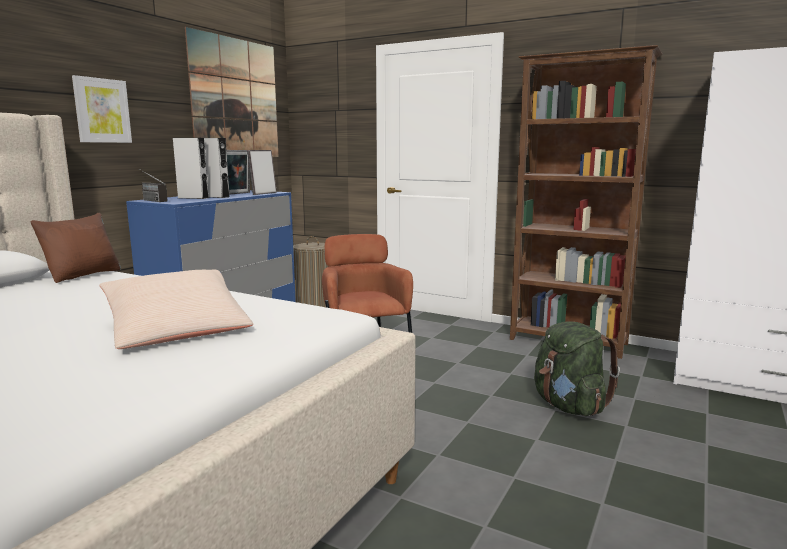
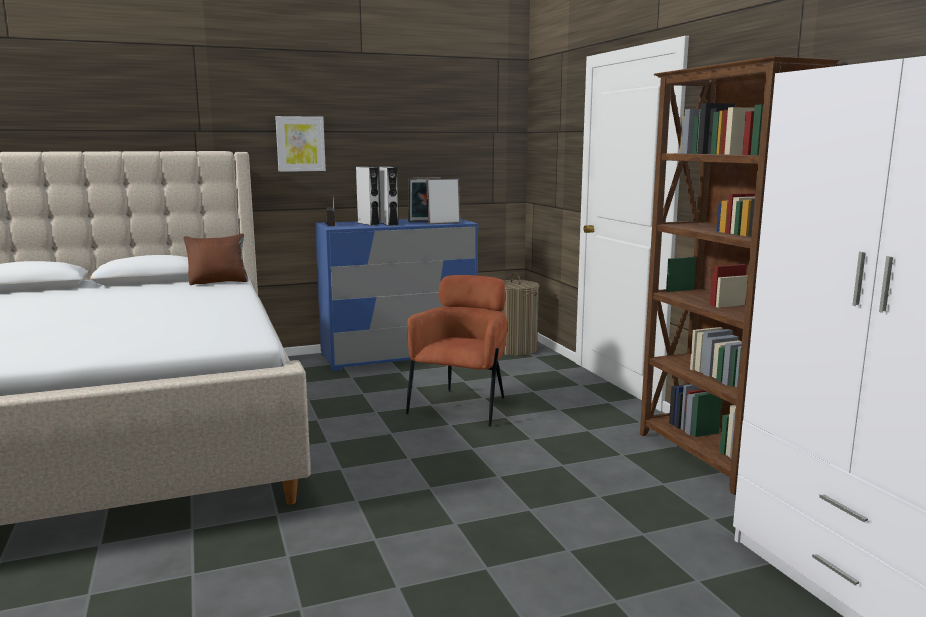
camera: 40 degrees right, 0 degrees up
(176, 328) = (154, 327): beige pillow -> none
(235, 99) = (450, 123): picture -> none
(569, 406) = (550, 512): green backpack -> none

